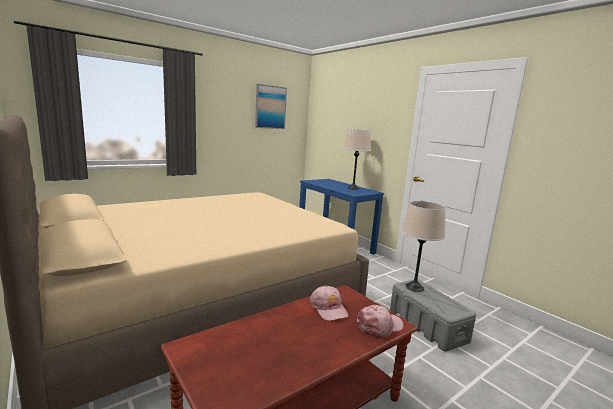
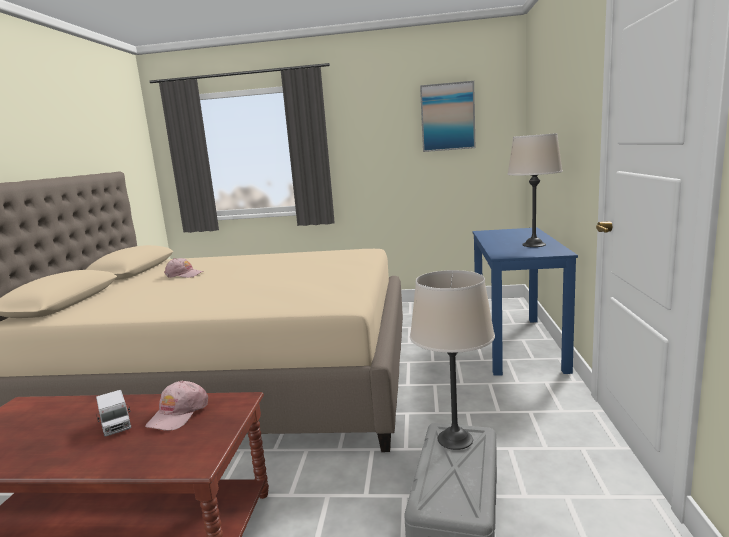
camera: 45 degrees right, 0 degrees up
(305, 327) = (115, 424): none -> toy truck
(379, 326) = (174, 455): pink cap -> pink cap (184, 275)

